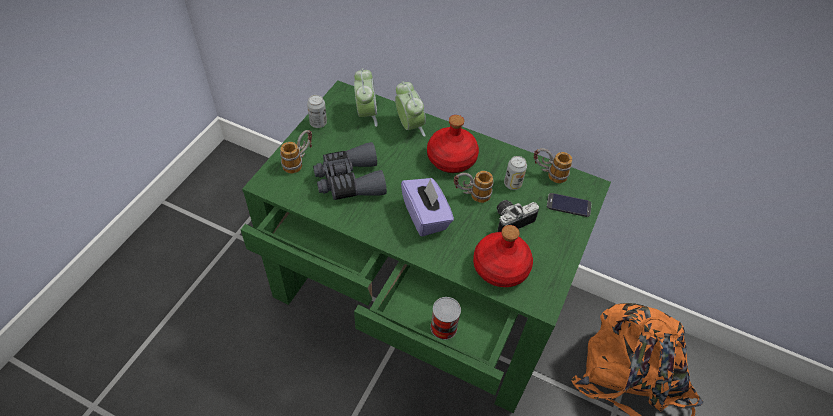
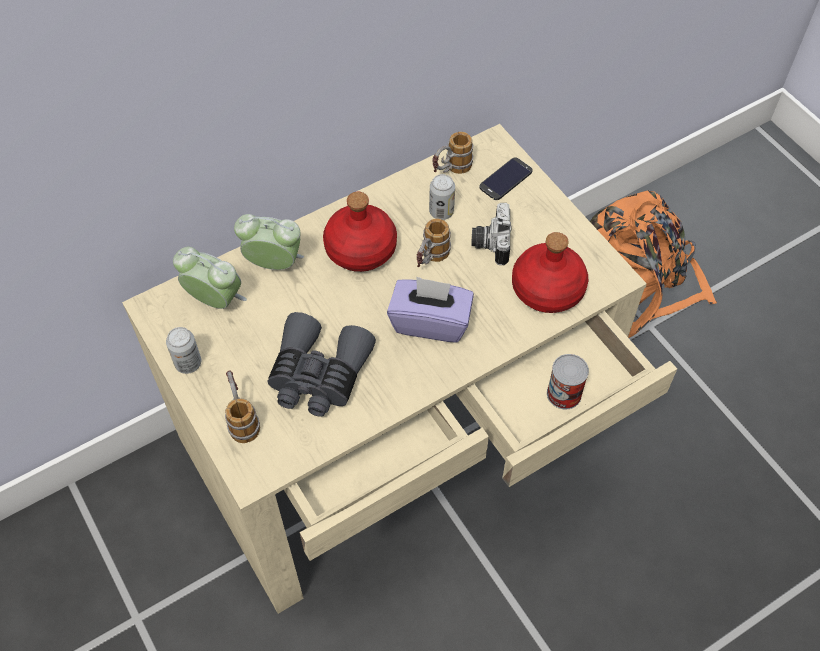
camera: 55 degrees left, 5 degrees up
(415, 306) = (405, 446): green desk -> beige desk

